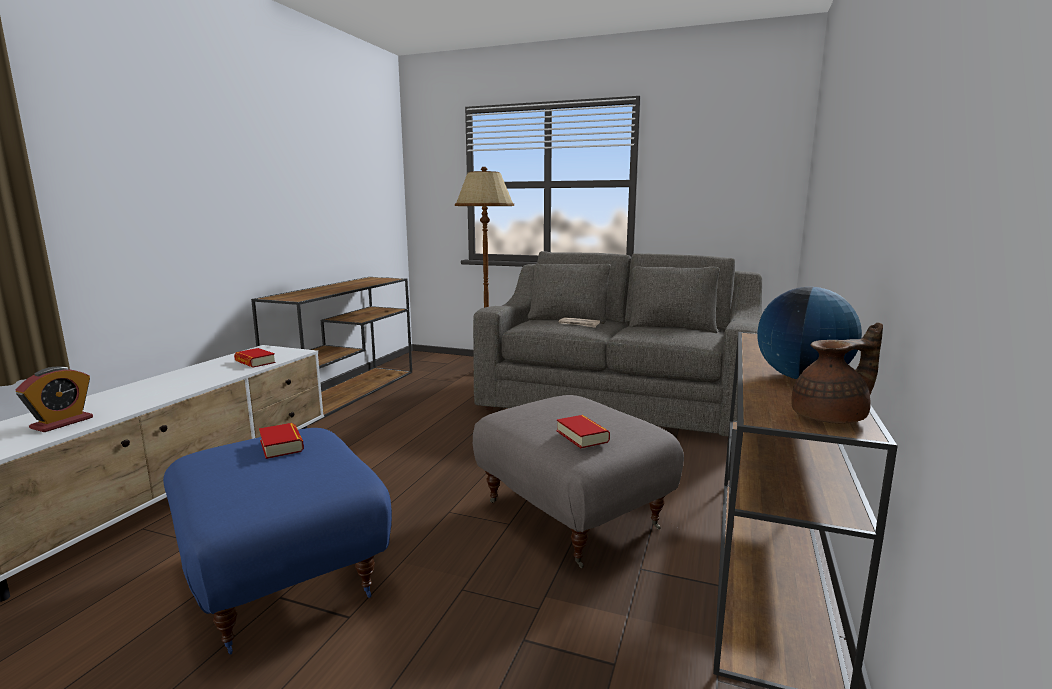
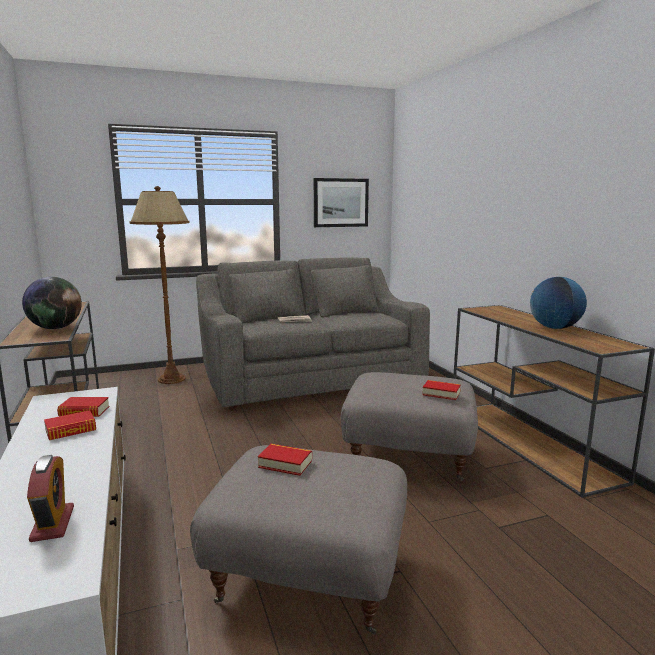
camera: 40 degrees left, 0 degrees up
(217, 371) = (71, 430): none -> book
(286, 574) = (309, 574): blue ottoman -> grey ottoman
(319, 293) = (55, 328): none -> globe
(722, 183) = (340, 202): none -> picture
(831, 418) = (613, 343): brown teapot -> none

